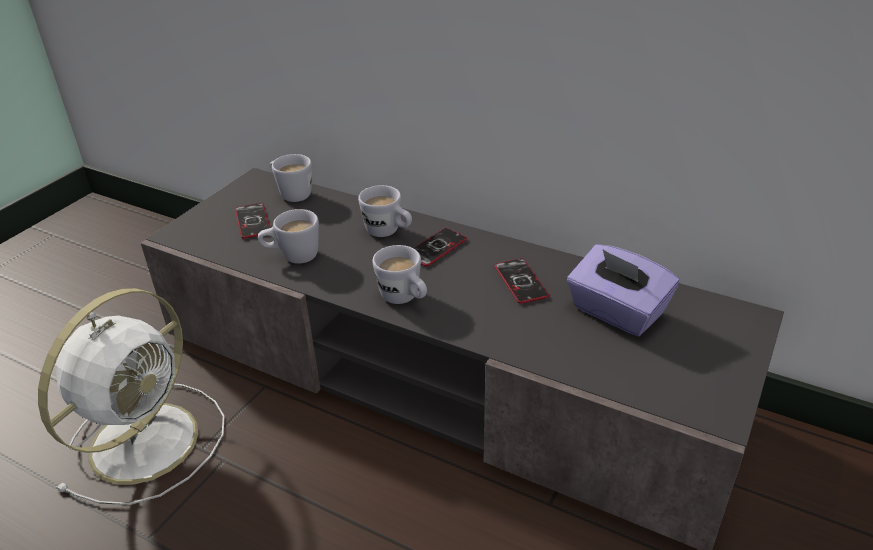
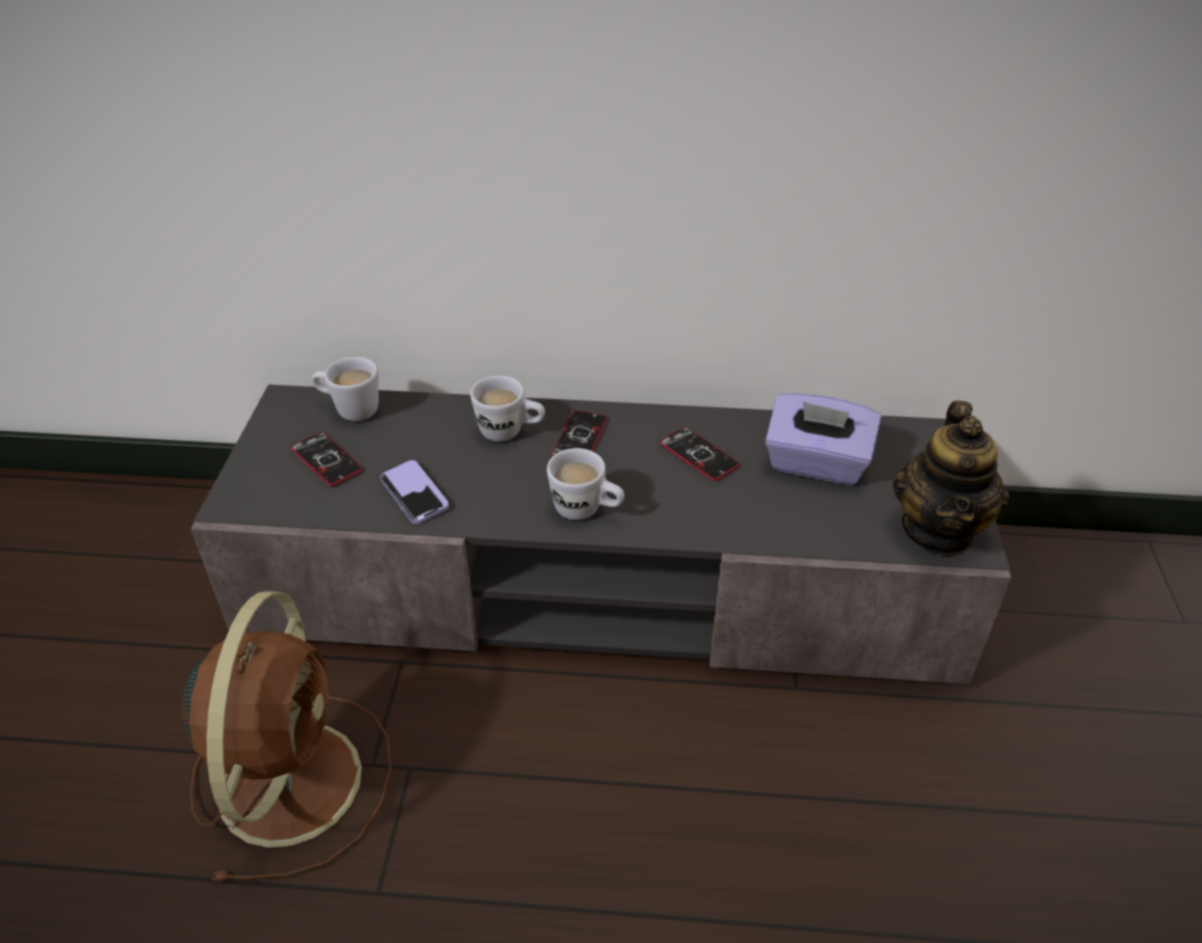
camera: 25 degrees left, 5 degrees up
(148, 438) = (292, 776): white fan -> brown fan
(292, 257) = (414, 494): white mug -> phone
(696, 393) = (939, 530): none -> teapot

